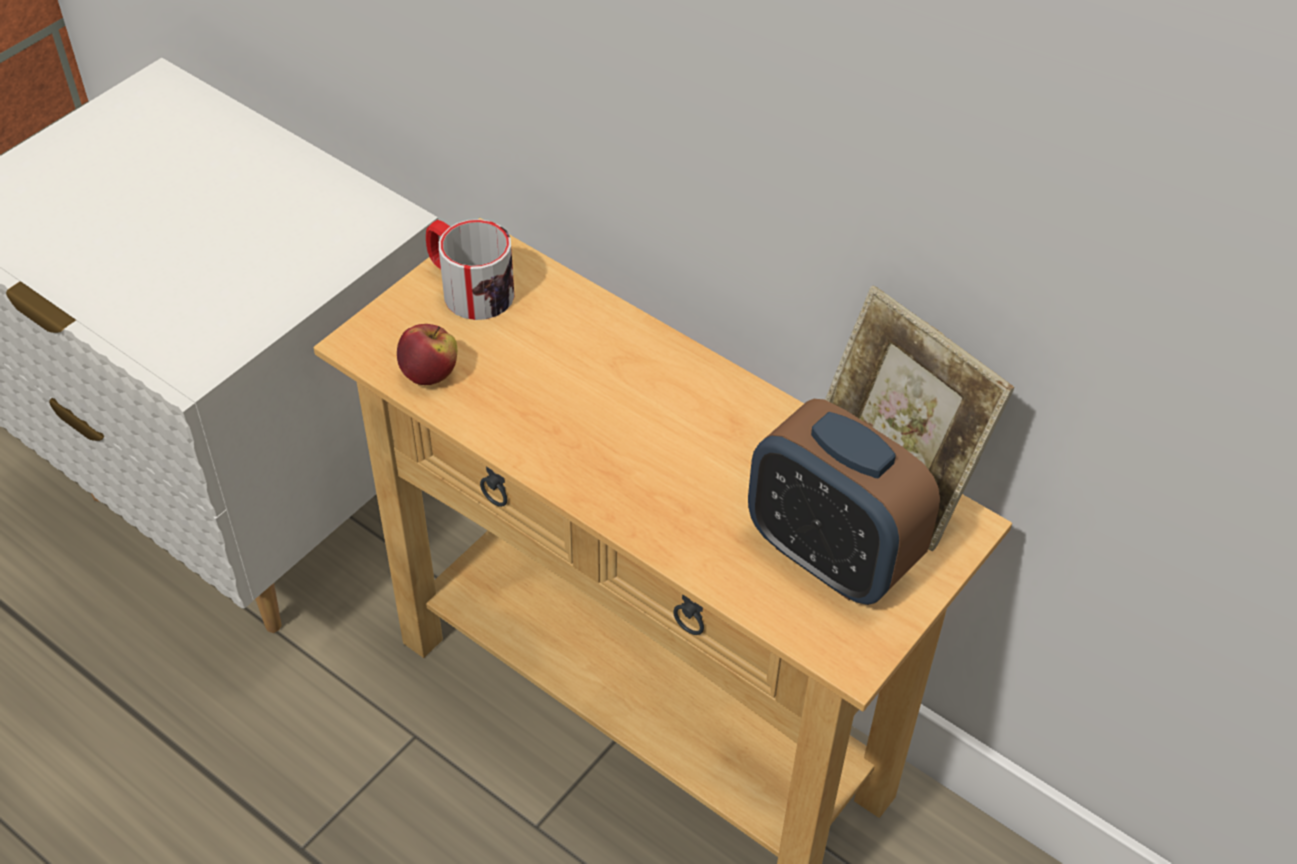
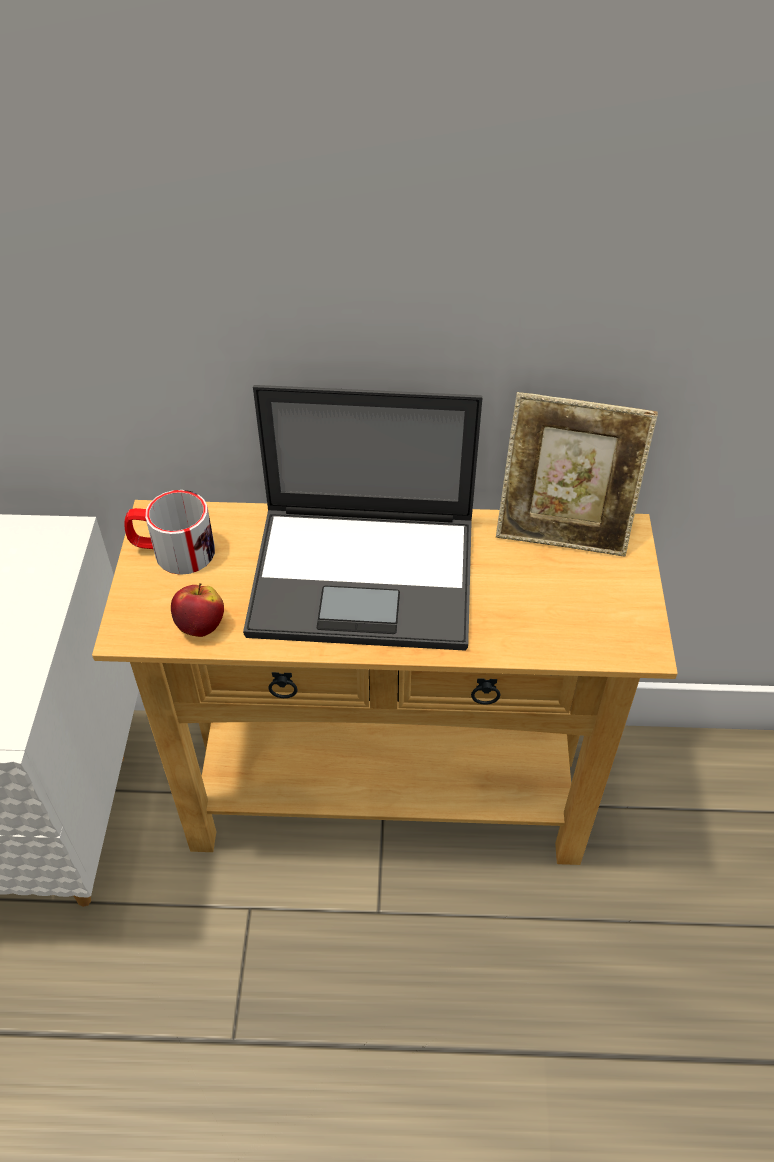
camera: 35 degrees left, 0 degrees up
(630, 415) = (366, 576): none -> laptop
(830, 556) = (572, 593): alarm clock -> none

